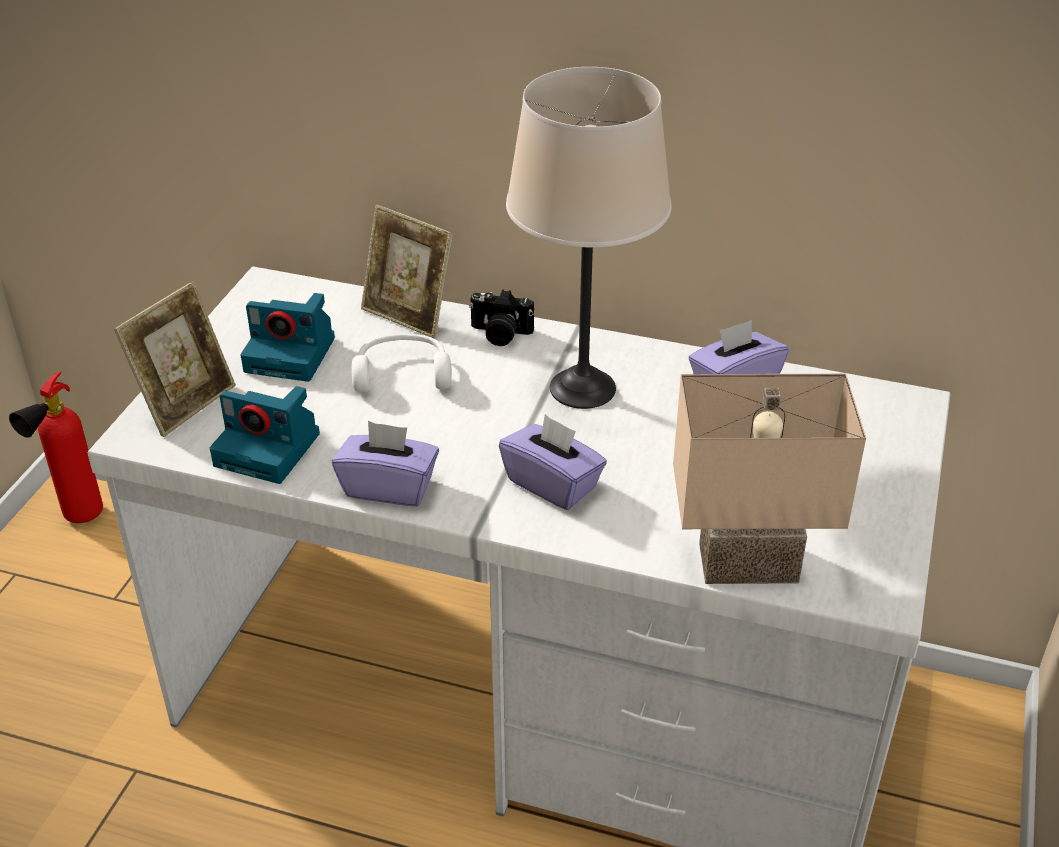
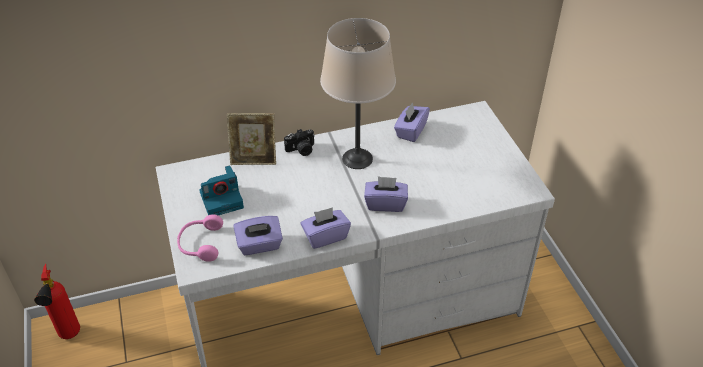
camera: 35 degrees left, 5 degrees up
(187, 404) = (200, 244): picture frame -> pink headphones
(270, 449) = (259, 245): camera -> purple tissue box
(402, 373) = (279, 186): white headphones -> none
(749, 559) = (479, 198): beige table lamp -> none

